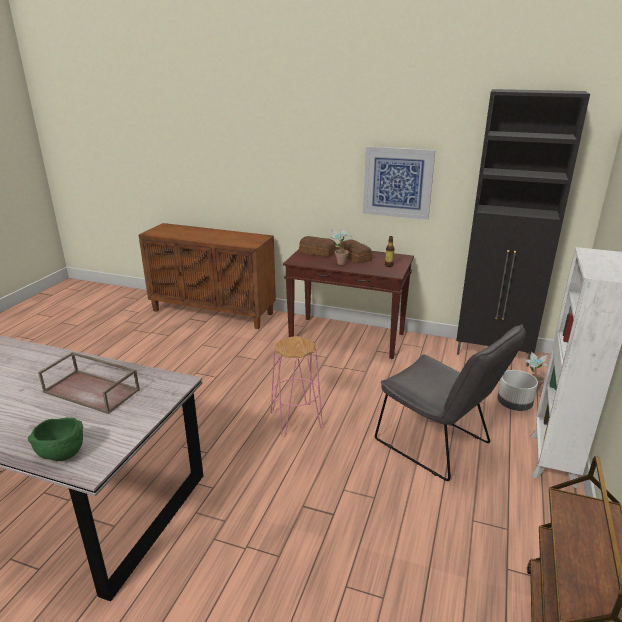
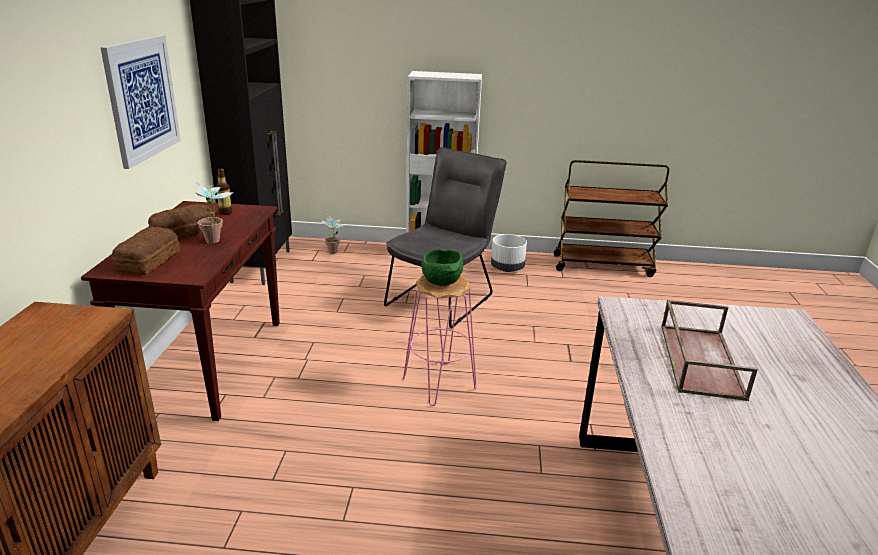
camera: 105 degrees left, 0 degrees up
(61, 455) = (803, 340): green bowl -> green bowl (442, 283)
(514, 405) = (364, 262): white planter -> white planter (507, 268)

